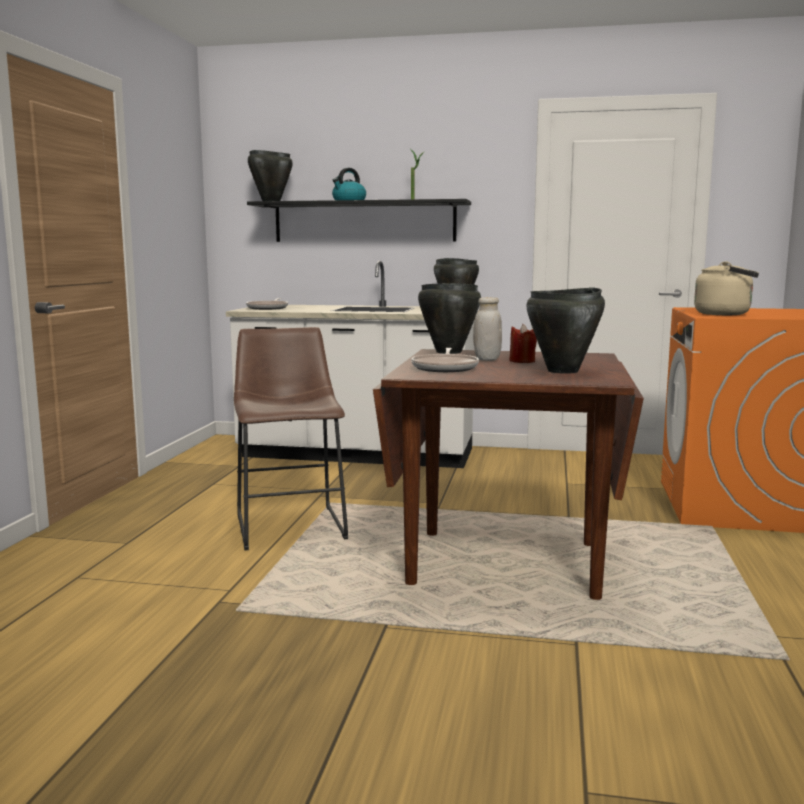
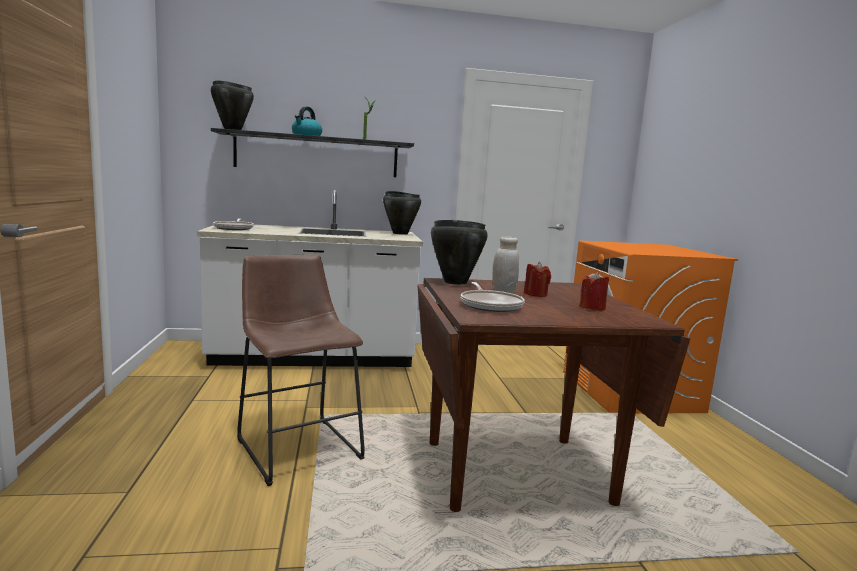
camera: 20 degrees left, 0 degrees up
(563, 371) = (592, 308): black cooking pot -> red candle
(726, 314) = (638, 250): beige kettle -> none

